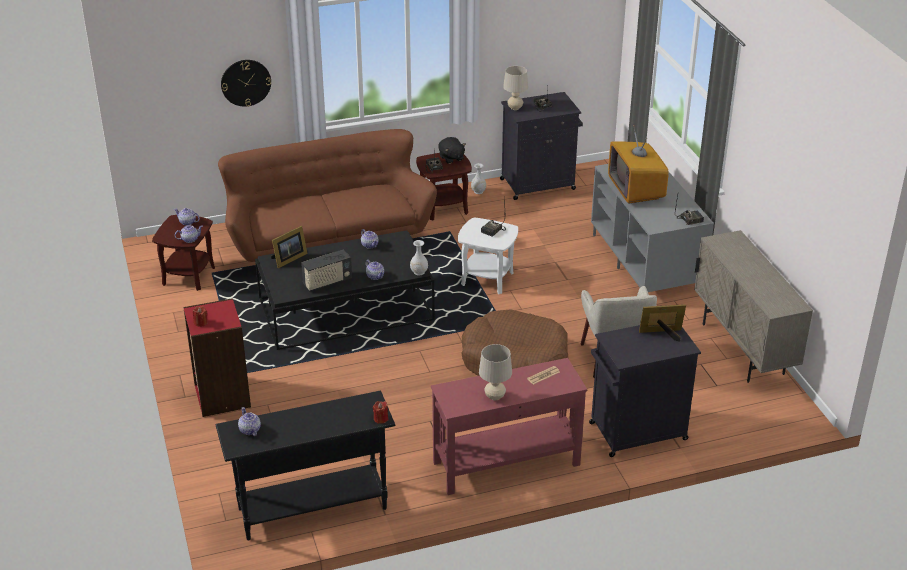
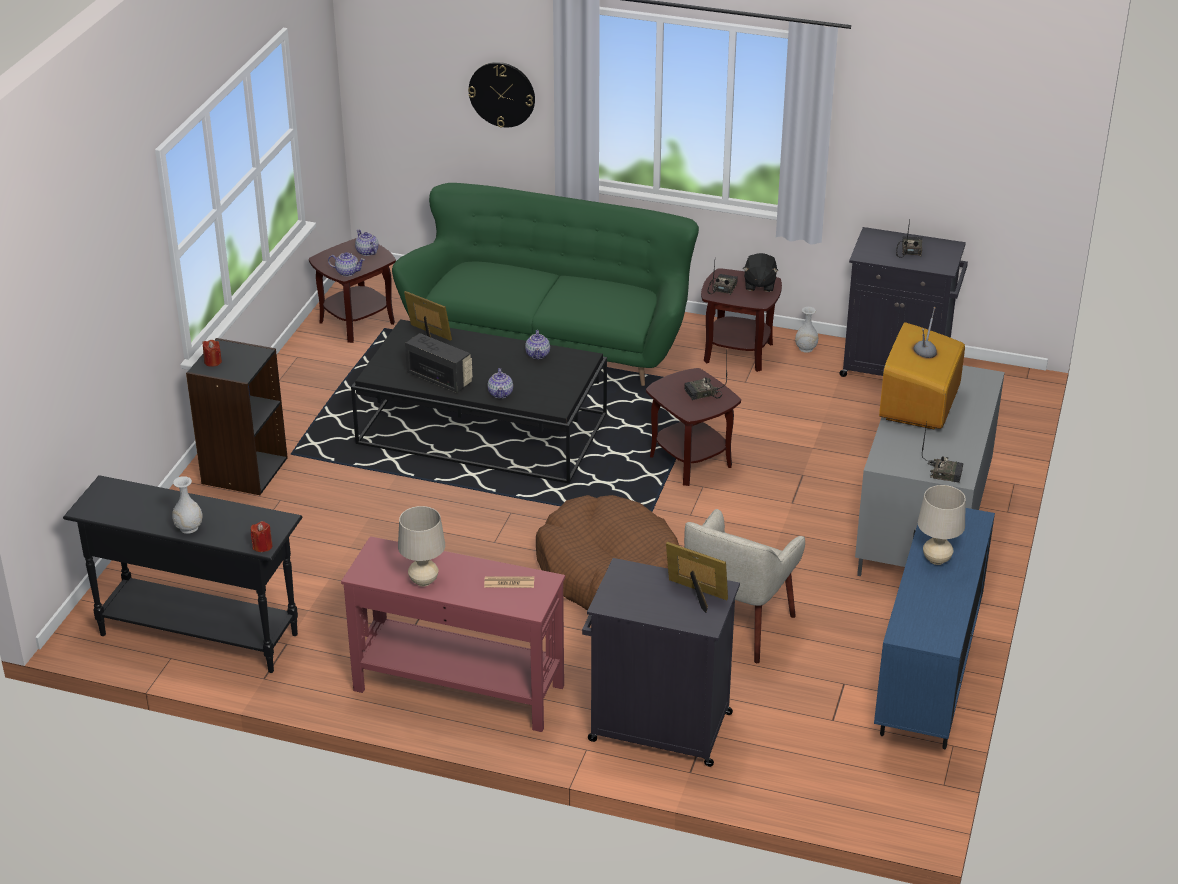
camera: 35 degrees right, 0 degrees up
(221, 396) = (243, 470): red bookcase -> black bookcase
(249, 430) = (121, 497): teapot -> none
(288, 259) = (428, 335): picture frame -> picture frame turned 135 degrees counterclockwise
(327, 241) = (552, 341): brown sofa -> green sofa
(327, 282) = (440, 379): radio -> radio turned 150 degrees counterclockwise
(419, 272) = (556, 408): white vase -> white vase (189, 527)
(487, 279) = (691, 461): white side table -> brown side table
(515, 108) = (869, 241): beige table lamp -> beige table lamp (936, 559)
(742, 349) = (926, 691): beige cabinet -> blue cabinet

